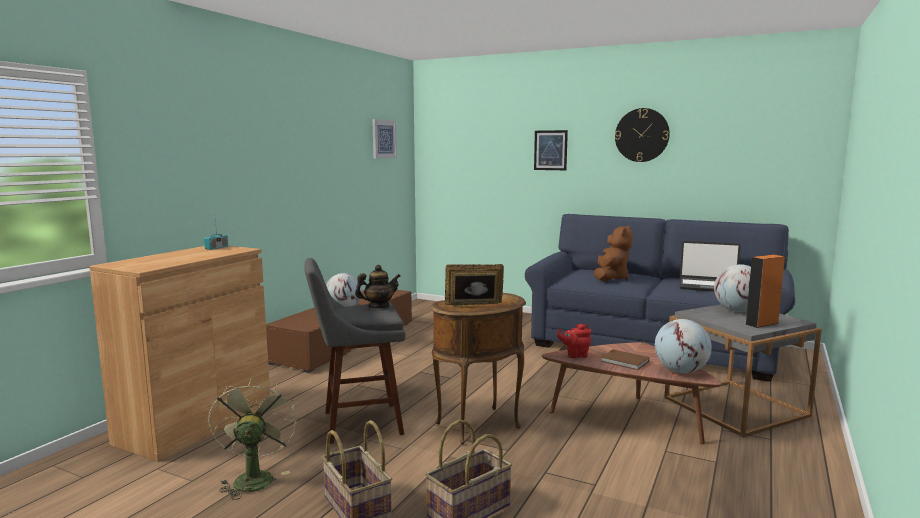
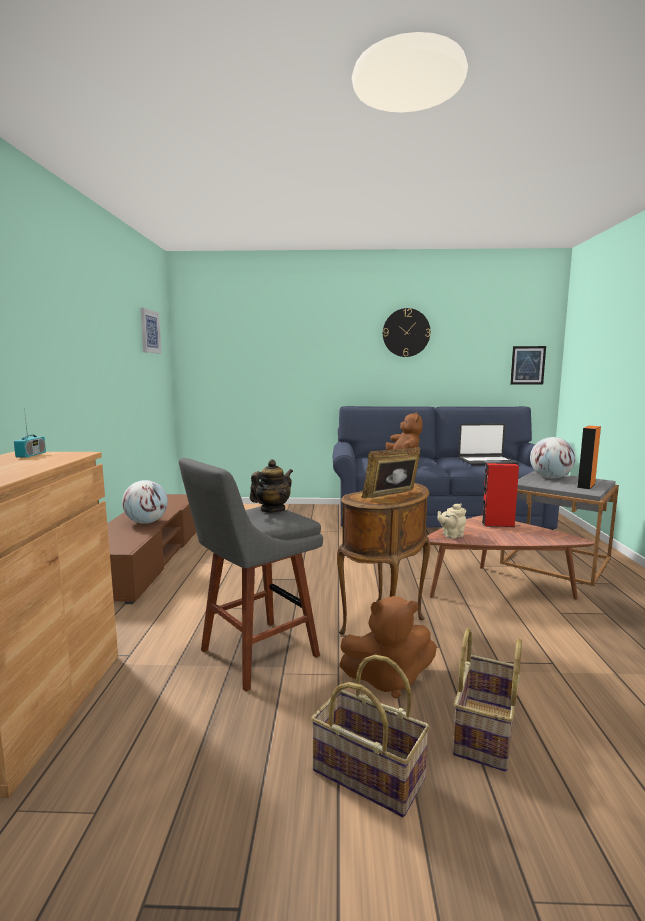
camera: 25 degrees left, 0 degrees up
(253, 477) = (189, 774): green fan -> none
(436, 461) = (388, 679): none -> brown plush toy
(550, 150) = (321, 346): picture -> picture (527, 365)
(575, 355) = (451, 535): red teapot -> beige teapot
(625, 362) = (499, 535): brown book -> none
(642, 353) = (498, 524): none -> red speaker
(681, 371) = (551, 536): globe -> none

